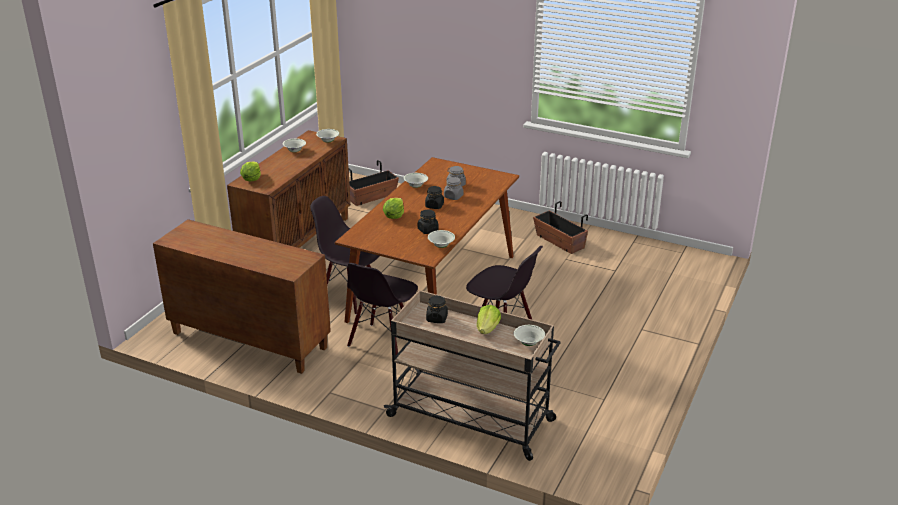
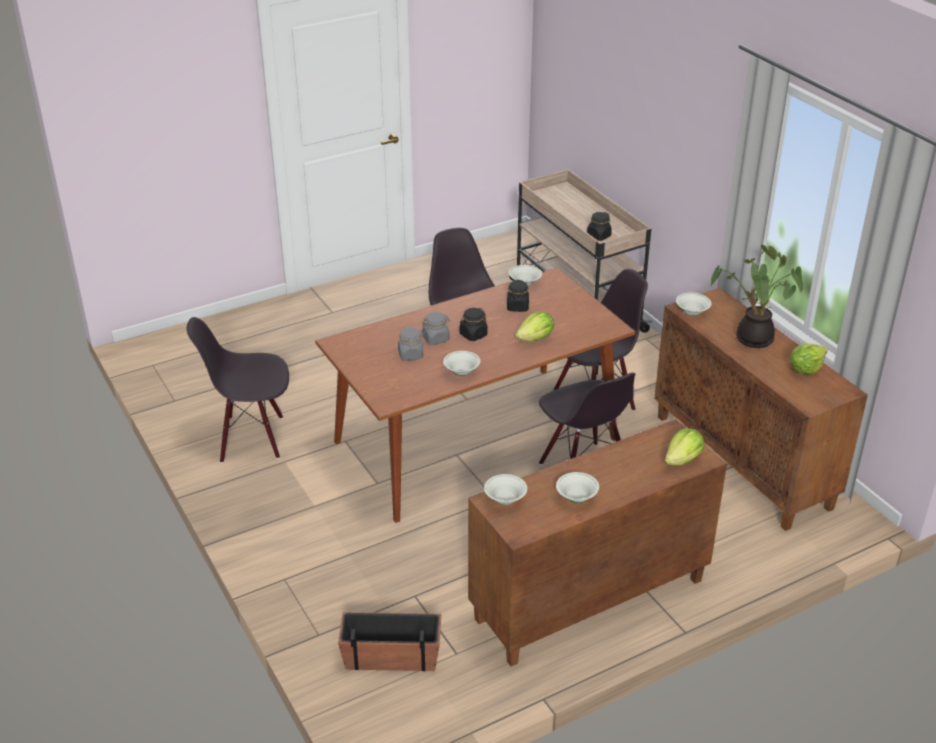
camera: 145 degrees left, 5 degrees up
(247, 251) = (751, 340): none -> potted plant
(488, 329) = (564, 214): lettuce -> lettuce (805, 369)
(529, 343) = (544, 195): white bowl -> white bowl (692, 313)
(559, 242) = (252, 438): planter -> black chair

